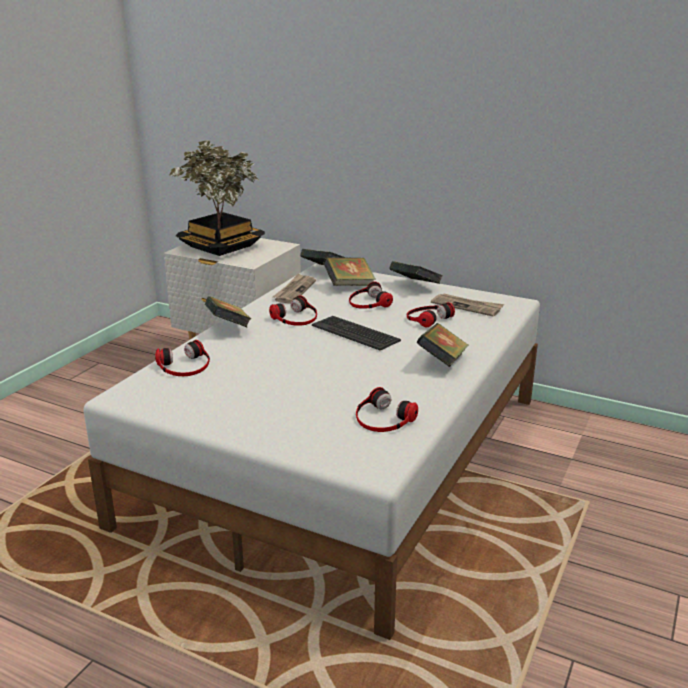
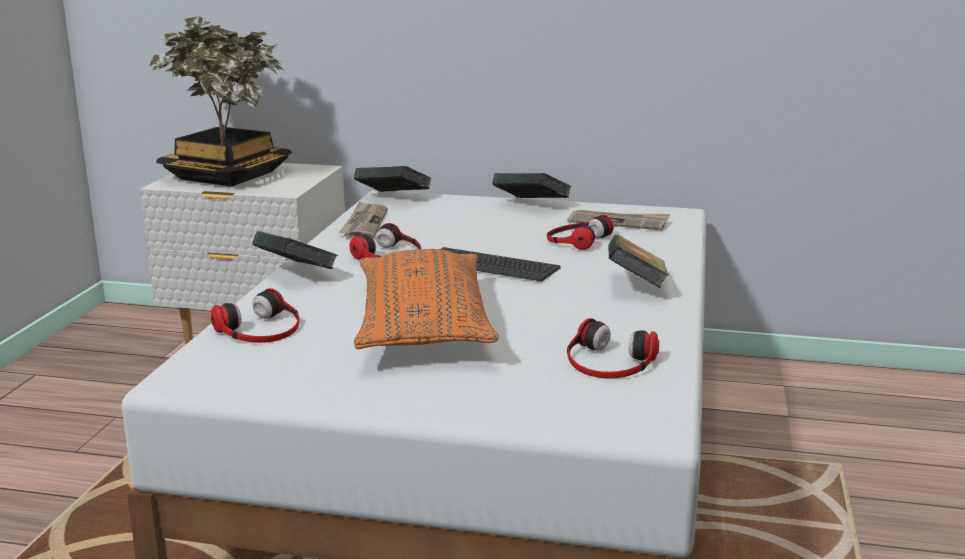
camera: 15 degrees left, 5 degrees down
(283, 375) = (423, 325): none -> orange pillow
(349, 285) = (438, 212): book -> none
(368, 302) = (481, 229): headphones -> none

